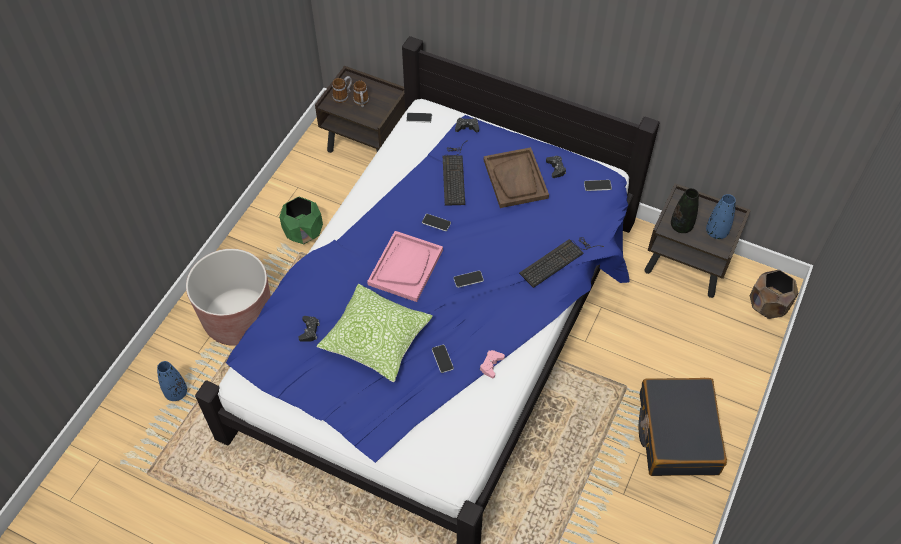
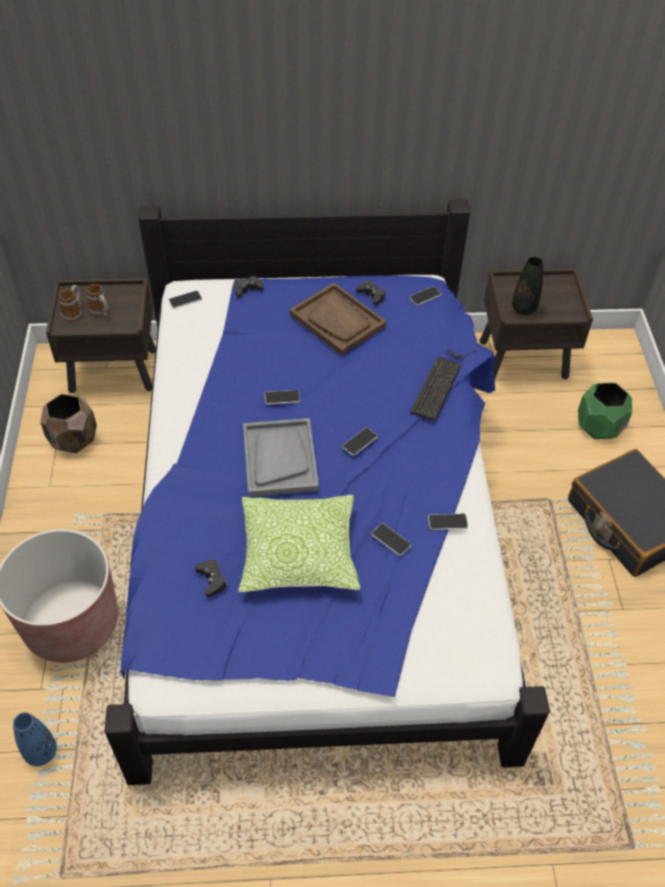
camera: 30 degrees left, 5 degrees down
(304, 232) = (95, 490): green planter -> green planter (599, 426)
(405, 267) = (279, 458): pink tray -> grey tray
(454, 174) = (267, 340): keyboard -> none
(491, 365) = (447, 522): pink game controller -> phone
(716, 232) = (560, 301): blue vase -> none
(768, 306) = (622, 365): brown planter -> brown planter (74, 440)

